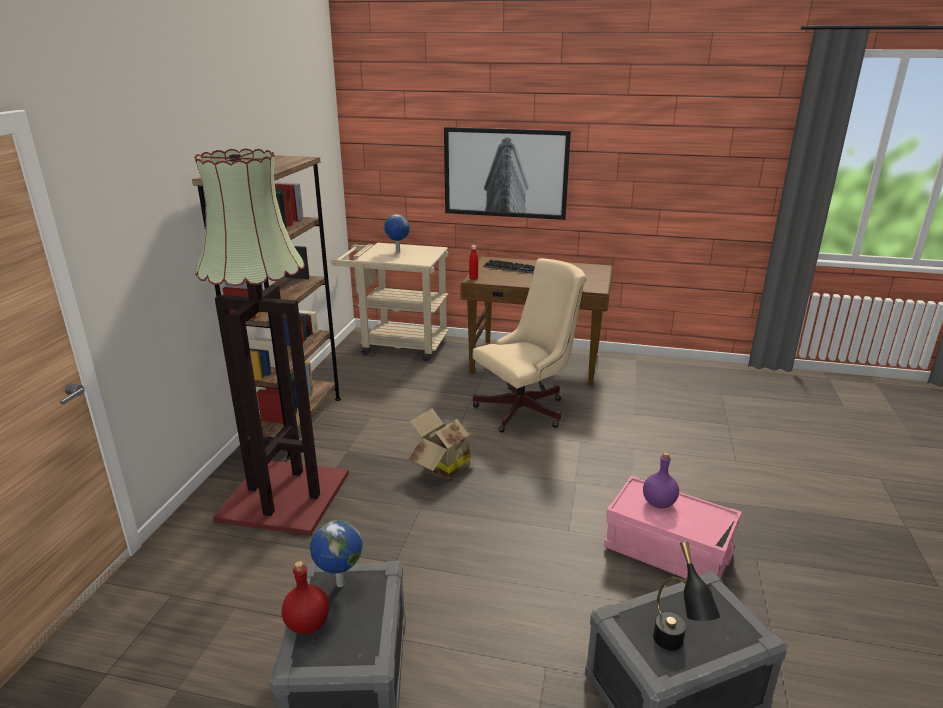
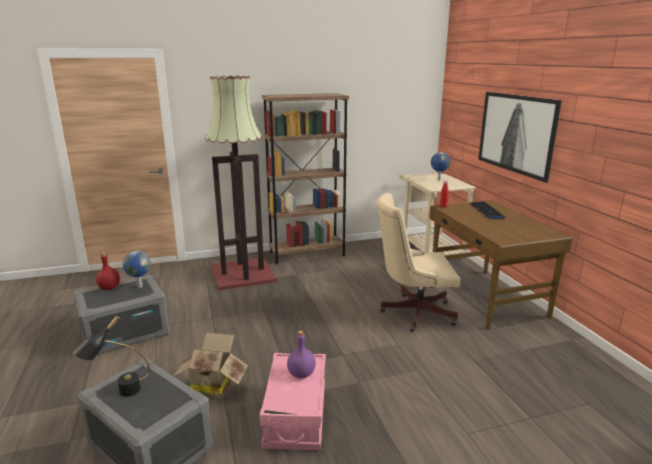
camera: 60 degrees right, 5 degrees down
(442, 466) = (311, 304): cardboard box -> cardboard box (213, 386)
(526, 409) = (413, 312): beige office chair -> beige office chair turned 150 degrees clockwise

